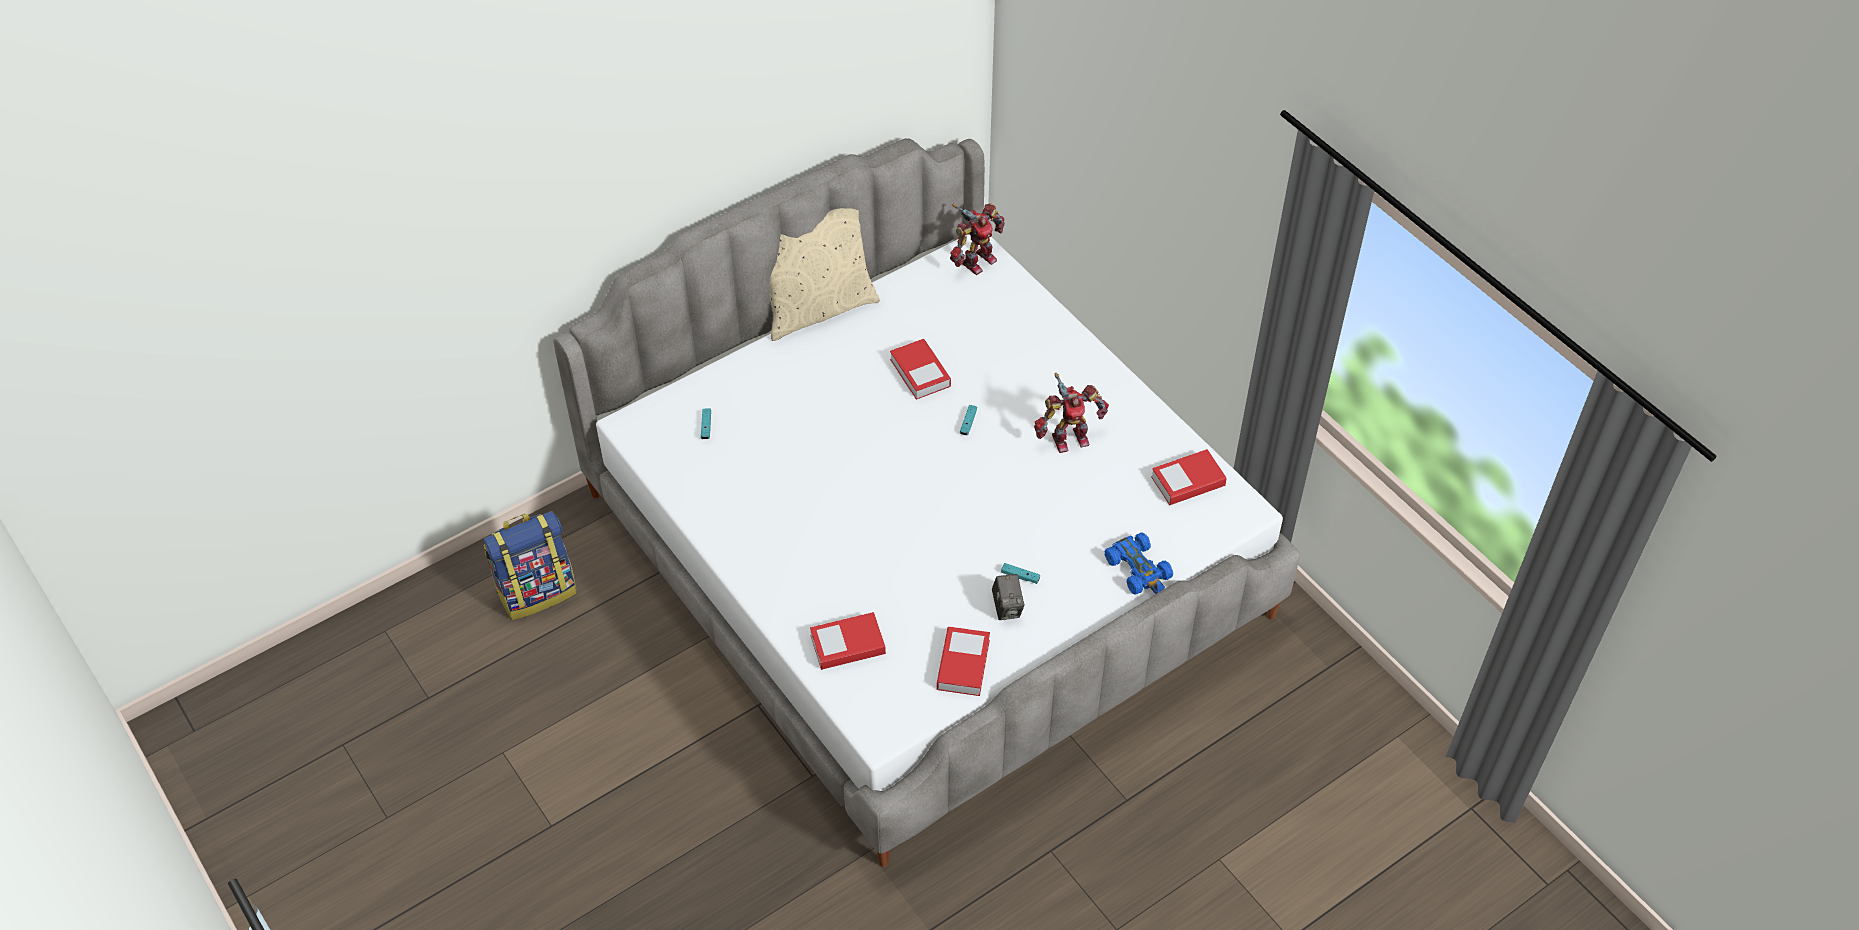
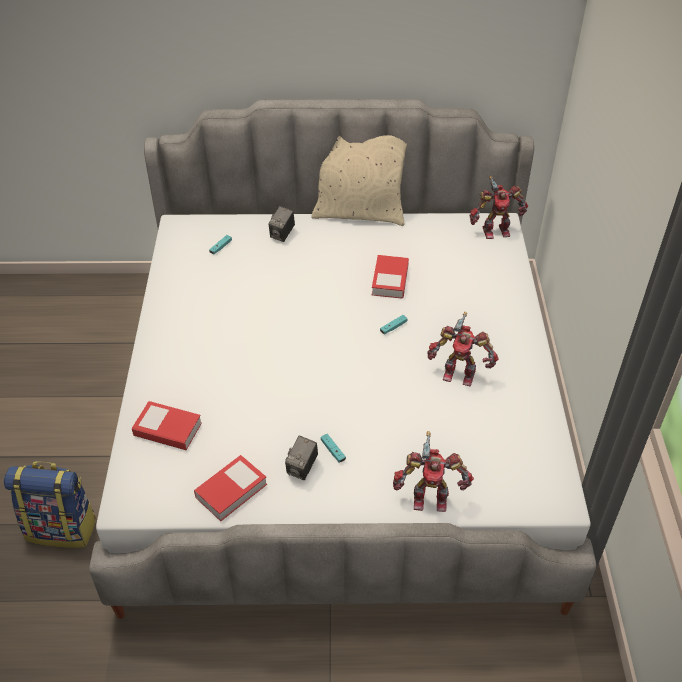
camera: 35 degrees right, 5 degrees down
(537, 591) = (93, 317): backpack -> backpack (62, 528)
(759, 377) = (282, 234): none -> camera
(1139, 569) = (429, 497): blue toy car -> toy robot
(1188, 481) = (528, 452): book -> none

